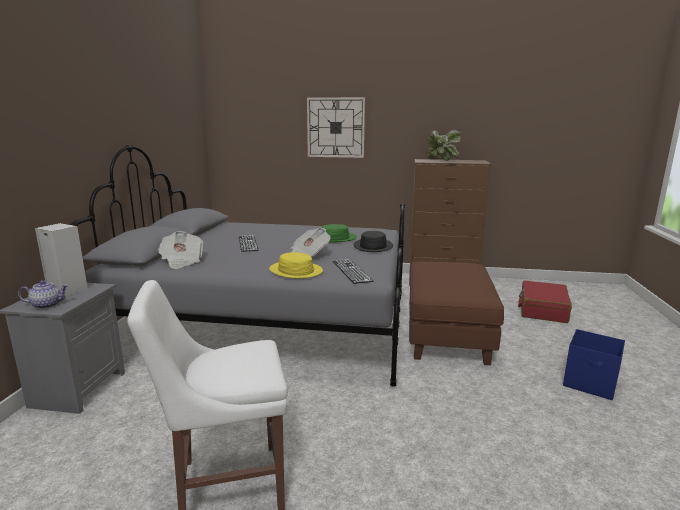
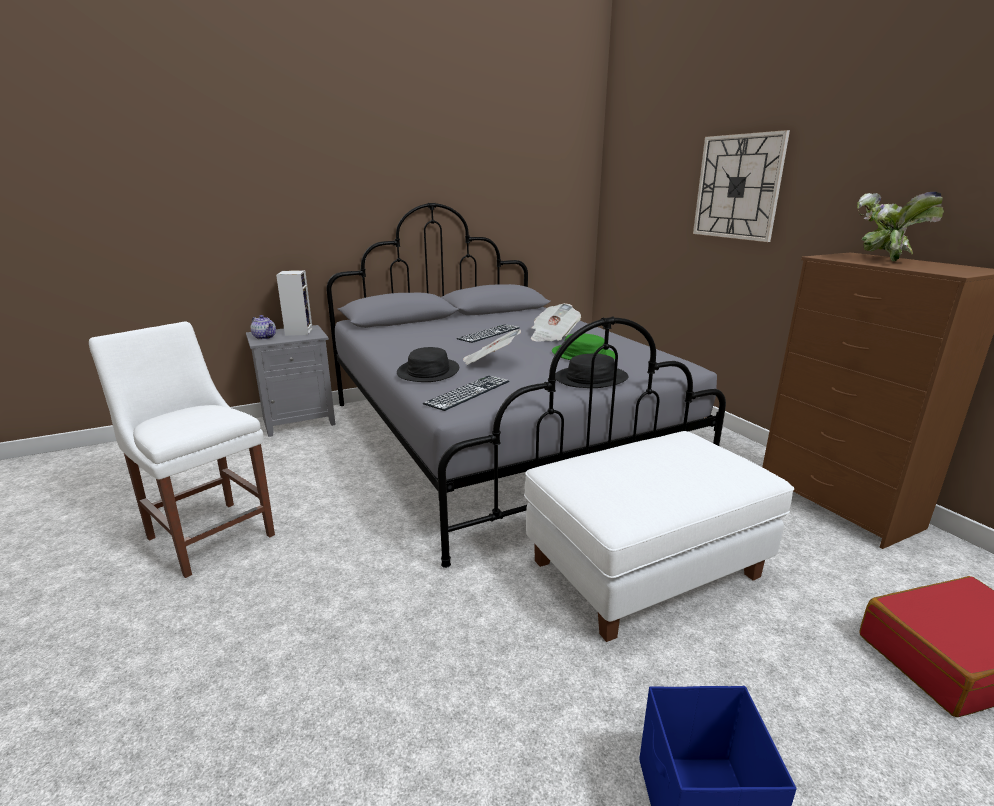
camera: 55 degrees right, 5 degrees up
(182, 261) = (393, 332): newspaper -> newspaper (553, 336)
(295, 271) = (428, 371): yellow hat -> black hat
(447, 335) = (645, 568): brown ottoman -> white ottoman

